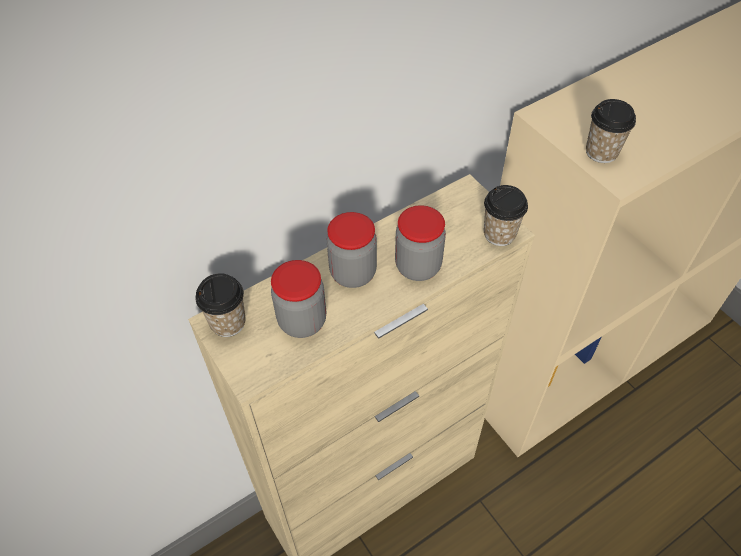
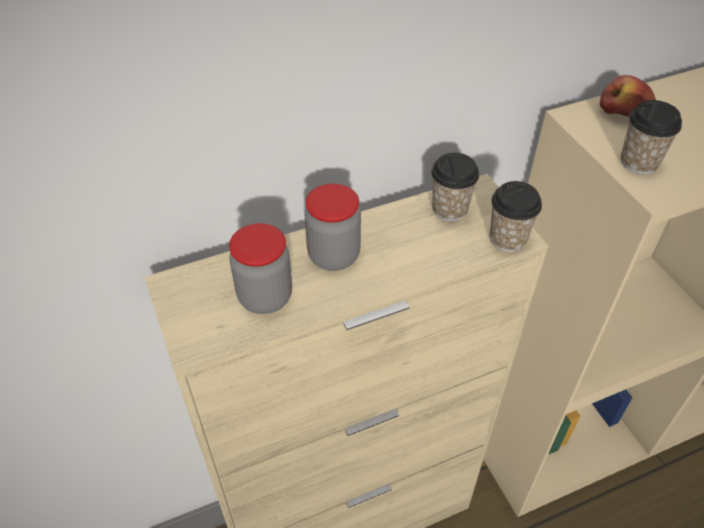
camera: 10 degrees right, 5 degrees down
(228, 322) = (185, 286): cup -> cup (449, 209)
(418, 266) = (407, 259): jar -> none
(580, 104) = (623, 111): none -> apple

